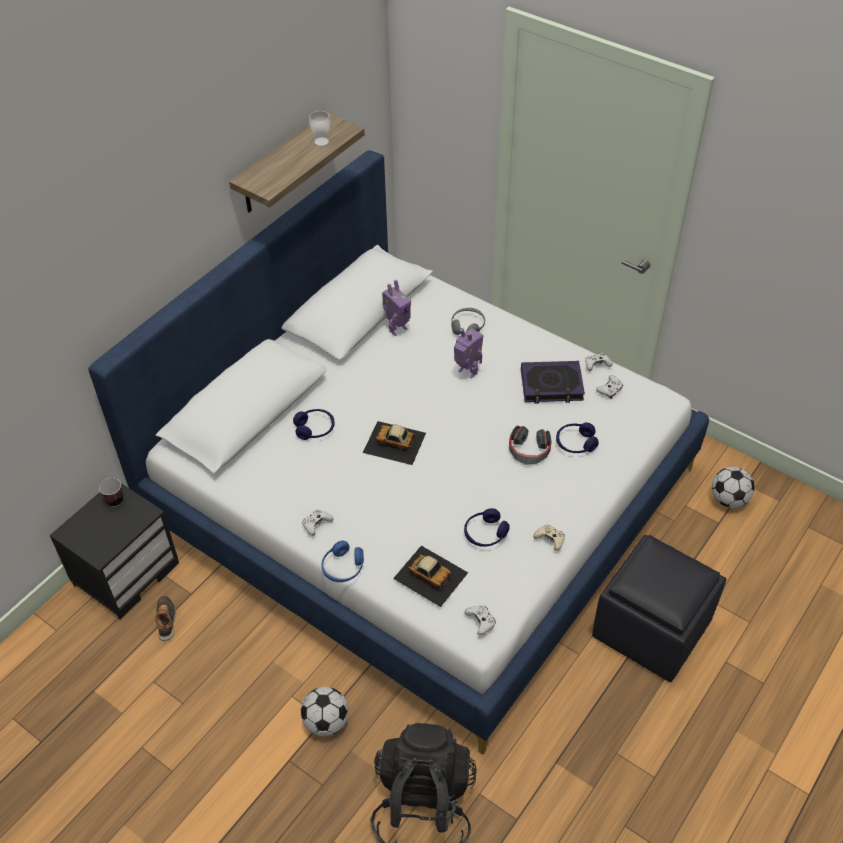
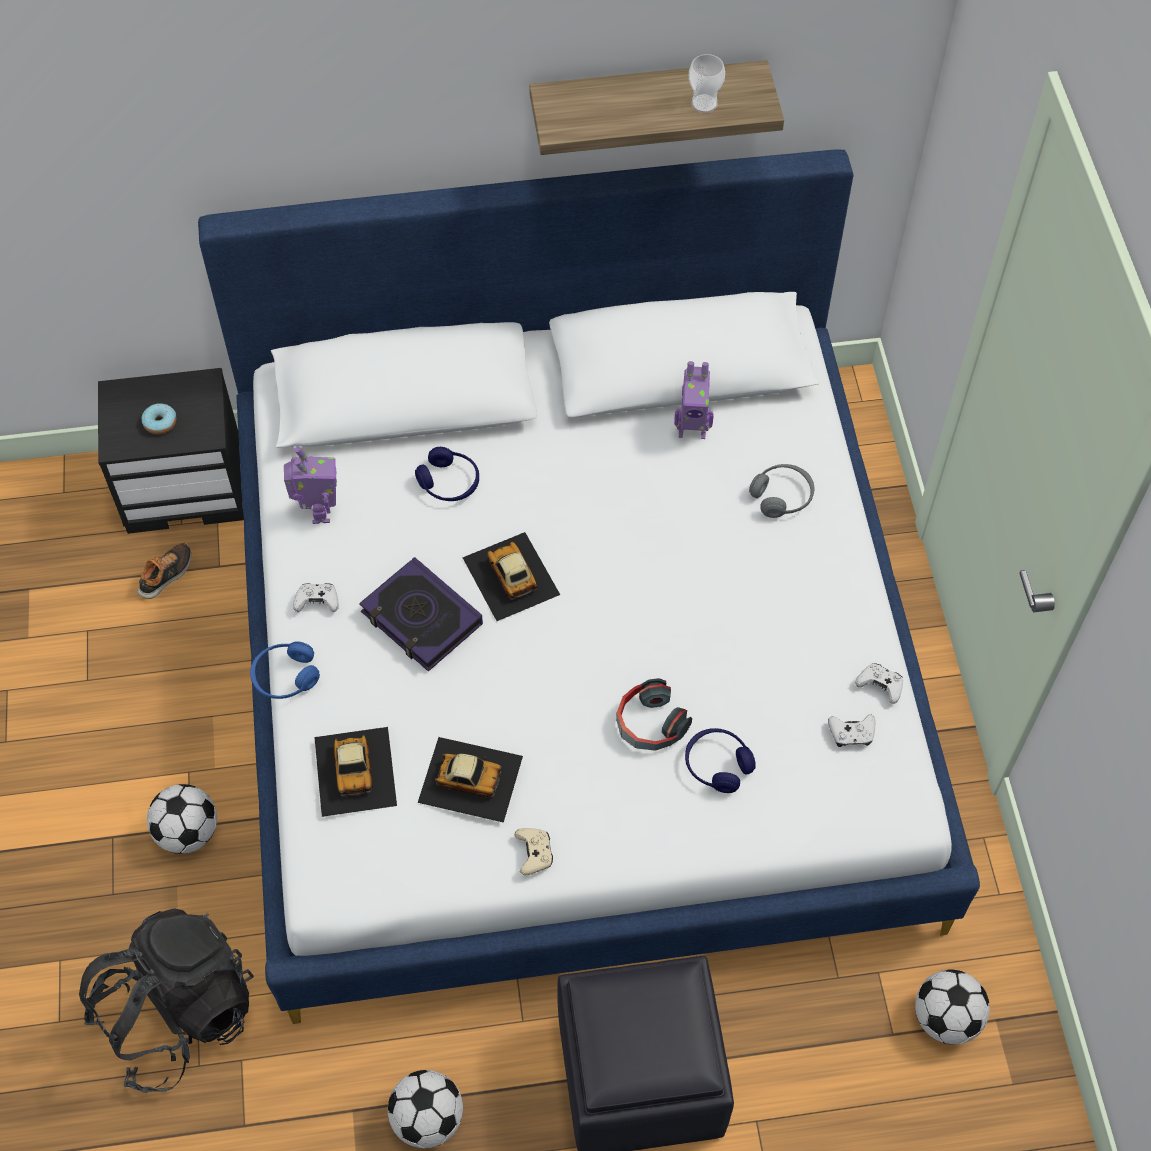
camera: 45 degrees right, 10 degrees up
(112, 526) = (160, 423): none -> donut
(115, 501) = (194, 394): cup -> none
(467, 372) = (703, 558): toy robot -> toy robot (319, 512)
(480, 622) = (343, 874): white game controller -> none
(485, 533) = (470, 778): blue headphones -> toy car
(551, 385) = (784, 664): book -> book (421, 619)
(591, 732) = (428, 1118): none -> football

